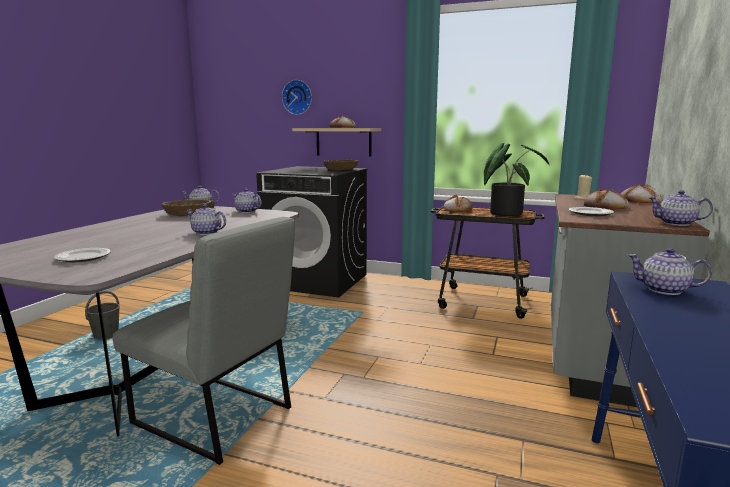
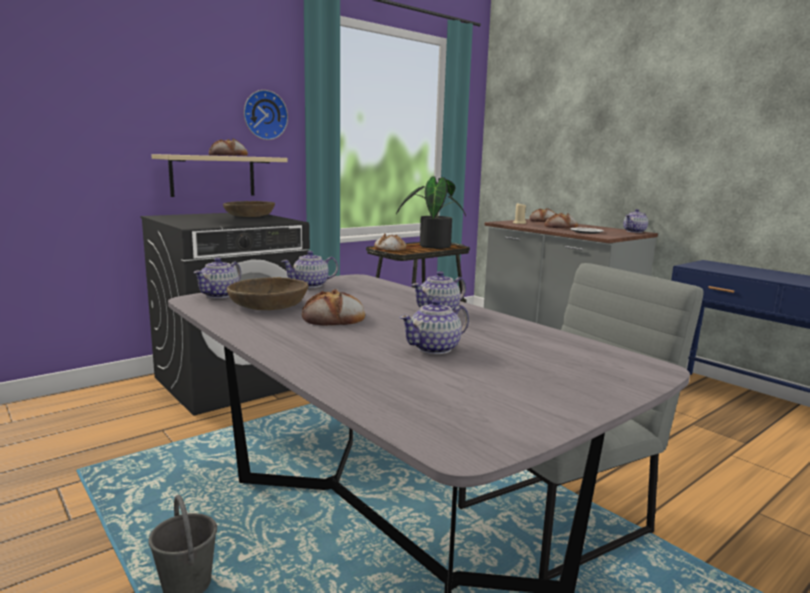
camera: 60 degrees left, 0 degrees up
(82, 257) = (538, 367): plate -> none
(169, 223) = (334, 318): none -> bread
(297, 97) = (130, 103): wall clock -> wall clock (264, 115)
(665, 290) = (720, 268): teapot -> teapot (435, 348)

